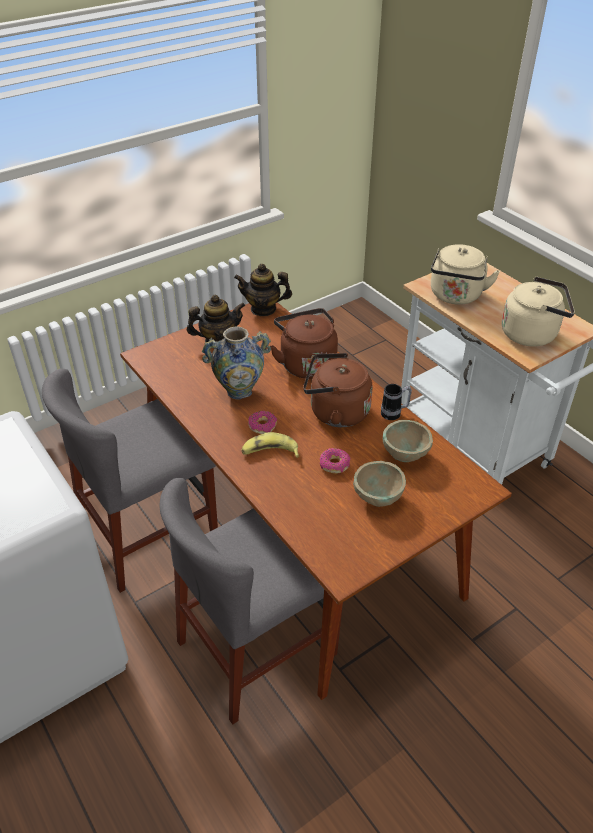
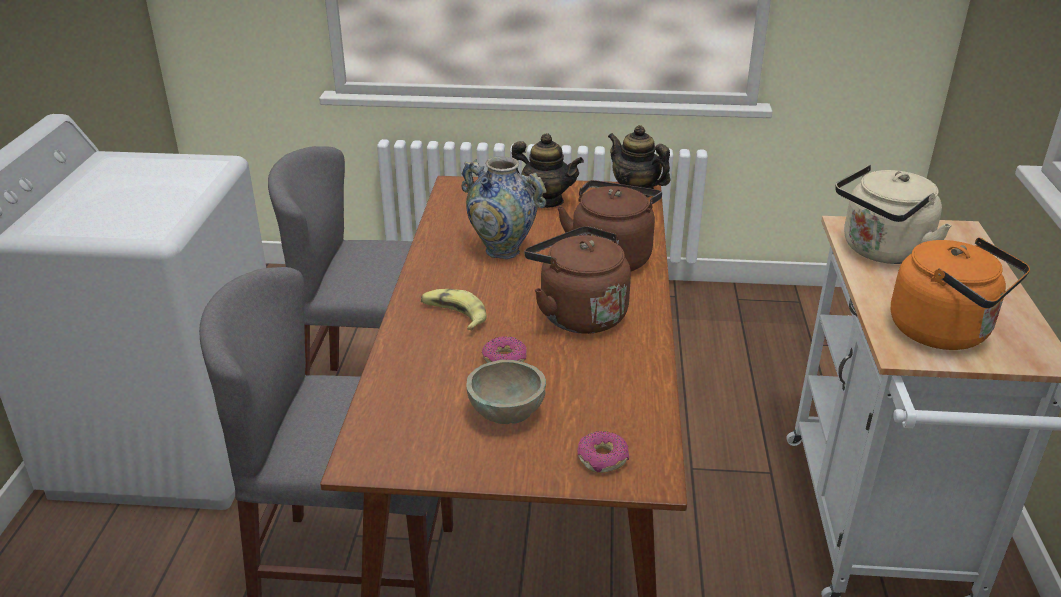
camera: 40 degrees right, 10 degrees down
(262, 426) = (481, 290): donut -> donut (603, 458)
(394, 414) = (648, 347): mug -> none
(405, 454) = (602, 391): beige bowl -> none
(532, 334) = (945, 332): beige kettle -> orange kettle

